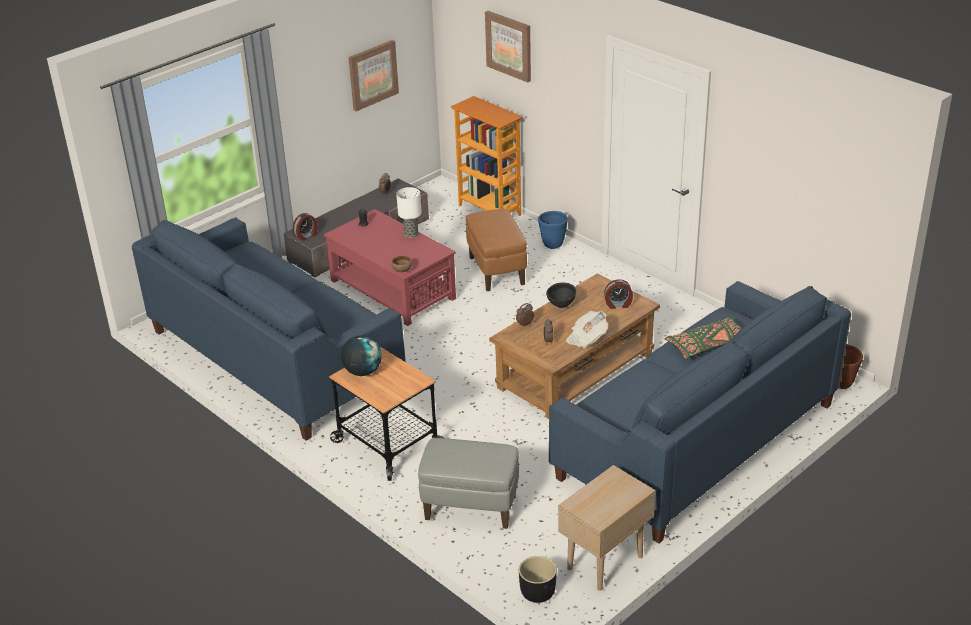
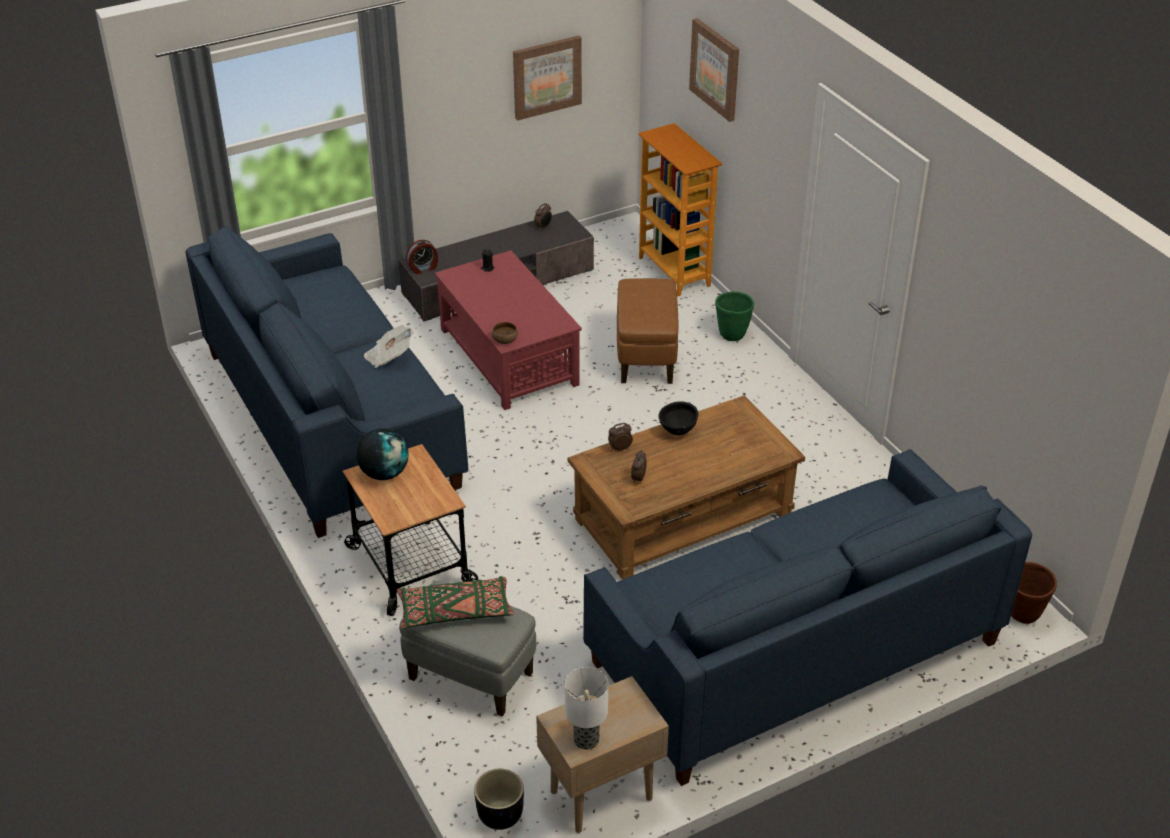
camera: 15 degrees right, 5 degrees up
(411, 234) = (539, 293): table lamp -> table lamp (587, 740)
(552, 244) = (732, 335): blue planter -> green planter
(586, 338) = (688, 485): newspaper -> newspaper (389, 357)
(618, 304) = (750, 446): alarm clock -> none
(708, 345) = (835, 531): green pillow -> green pillow (455, 611)

